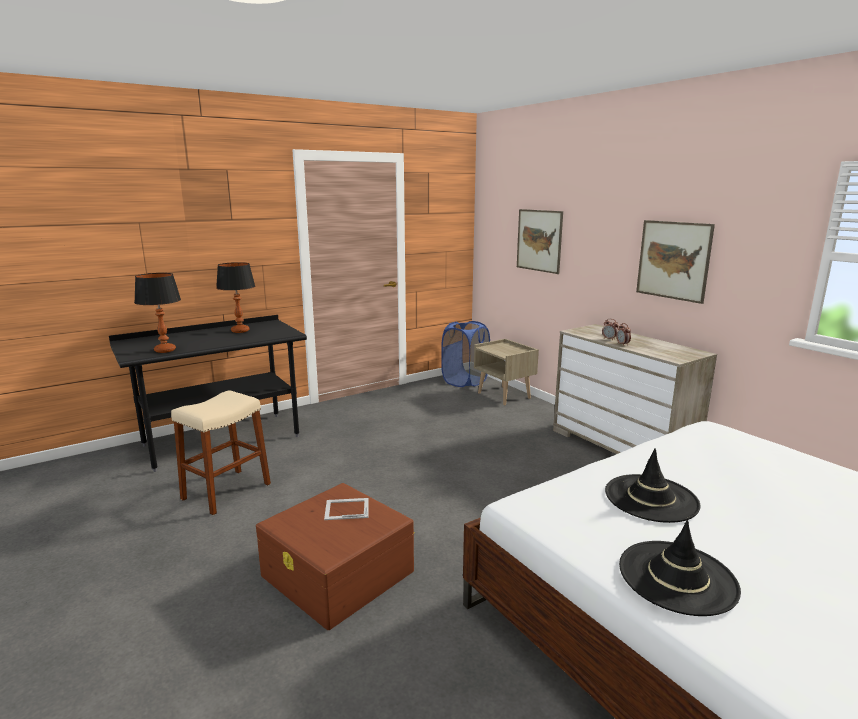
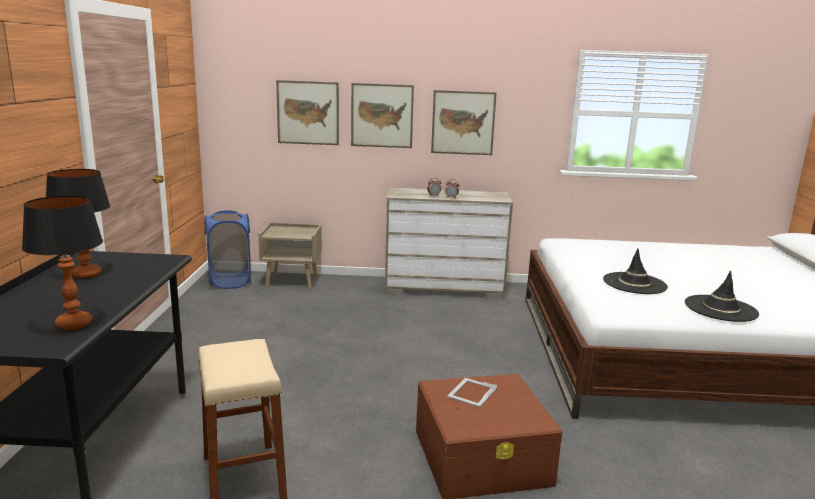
camera: 55 degrees left, 0 degrees up
(595, 247) = (382, 115): none -> picture

